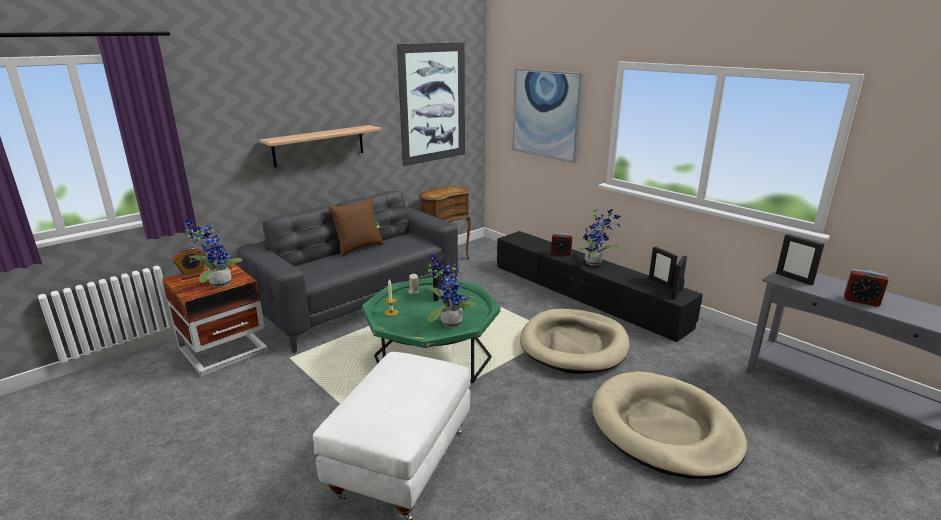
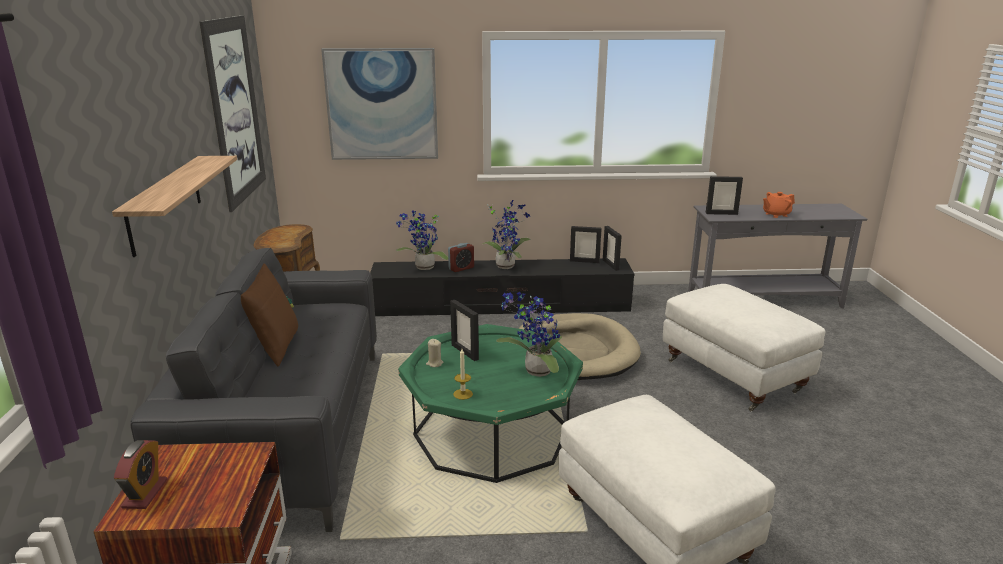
camera: 50 degrees left, 0 degrees up
(218, 284) = (227, 478): potted plant -> potted plant (423, 268)
(664, 428) = (734, 376): beige dog bed -> white ottoman
(861, 301) = (776, 214): alarm clock -> orange teapot

